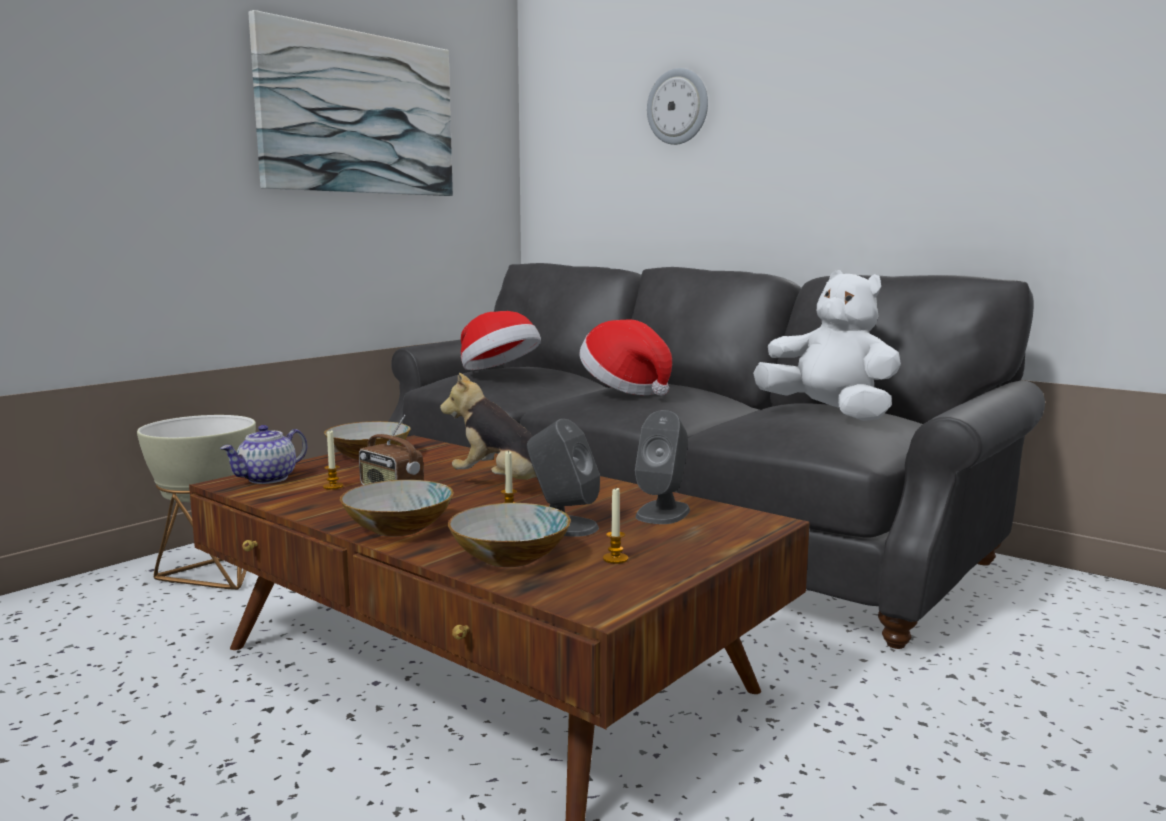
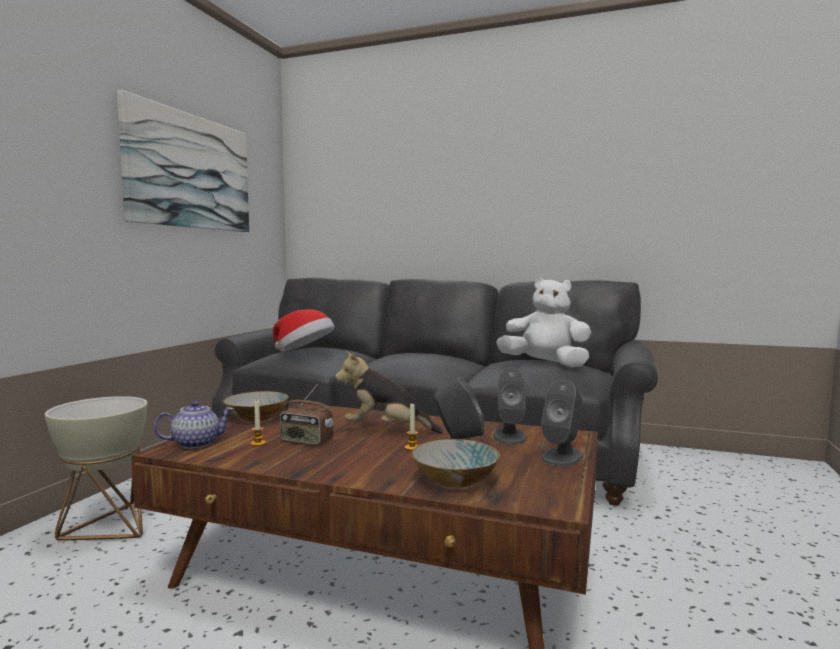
camera: 20 degrees left, 5 degrees down
(267, 479) = (196, 443): teapot -> teapot turned 135 degrees counterclockwise
(399, 528) = (349, 469): bowl -> none
(615, 559) = (523, 471): candle -> none
(626, 389) = (406, 358): hat -> none
(678, 107) = (403, 179): wall clock -> none
(699, 548) = (562, 457): none -> grey speaker

